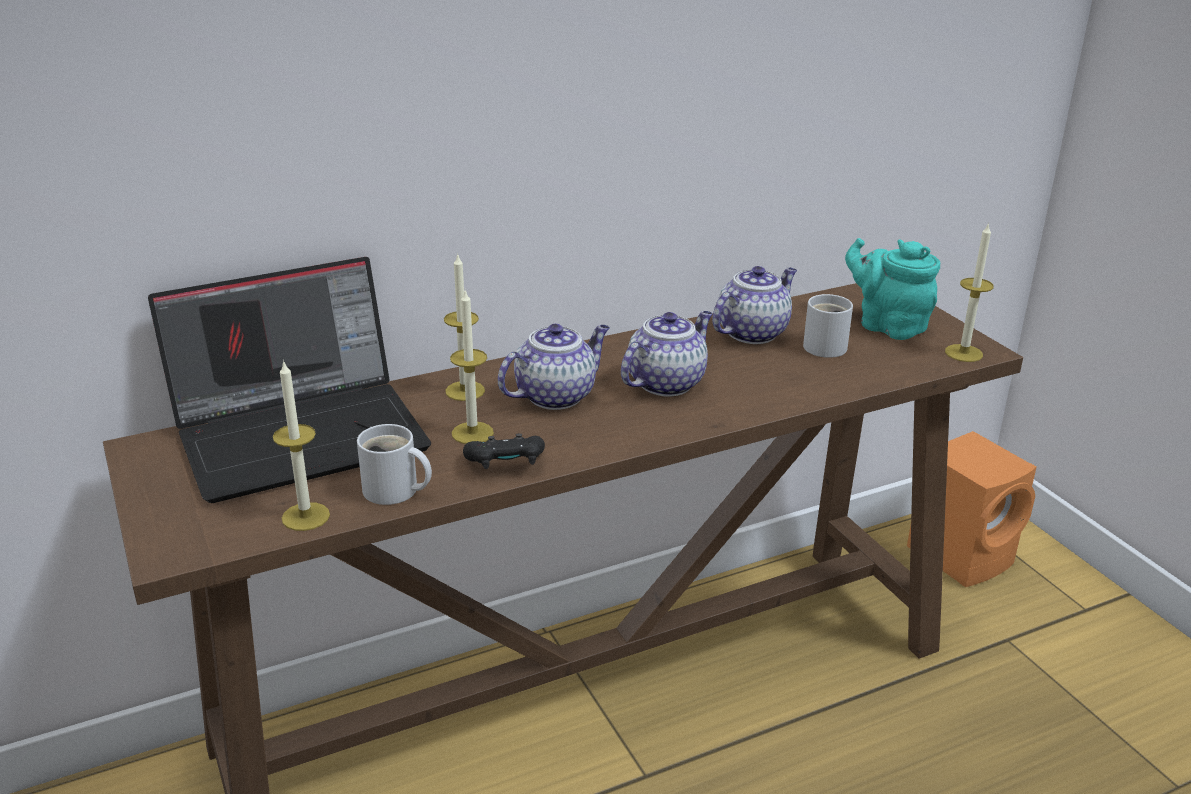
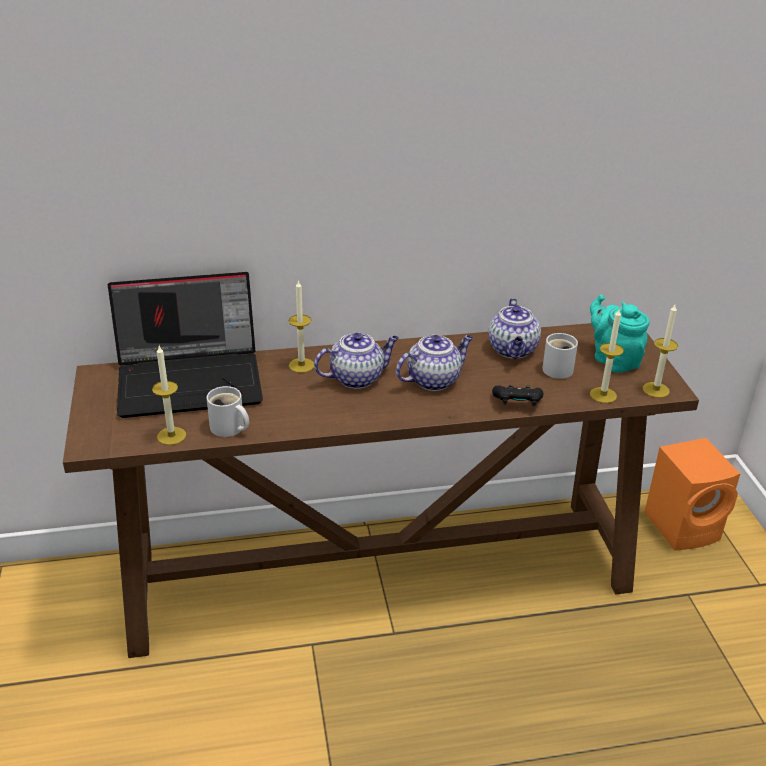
camera: 15 degrees right, 5 degrees up
(472, 433) = (293, 396): candle -> candle (603, 395)
(506, 466) = (303, 423): black game controller -> black game controller (517, 403)
(752, 332) = (513, 350): teapot -> teapot turned 120 degrees clockwise

